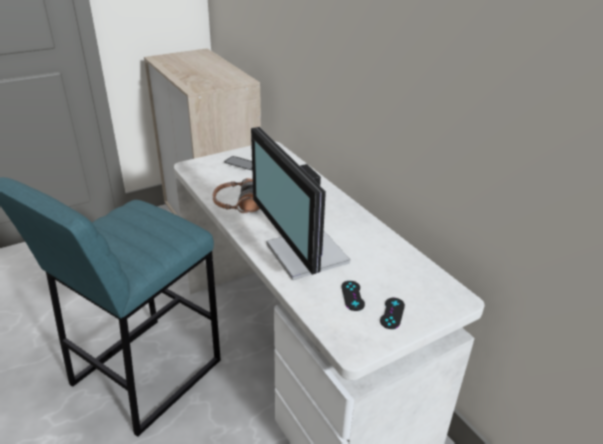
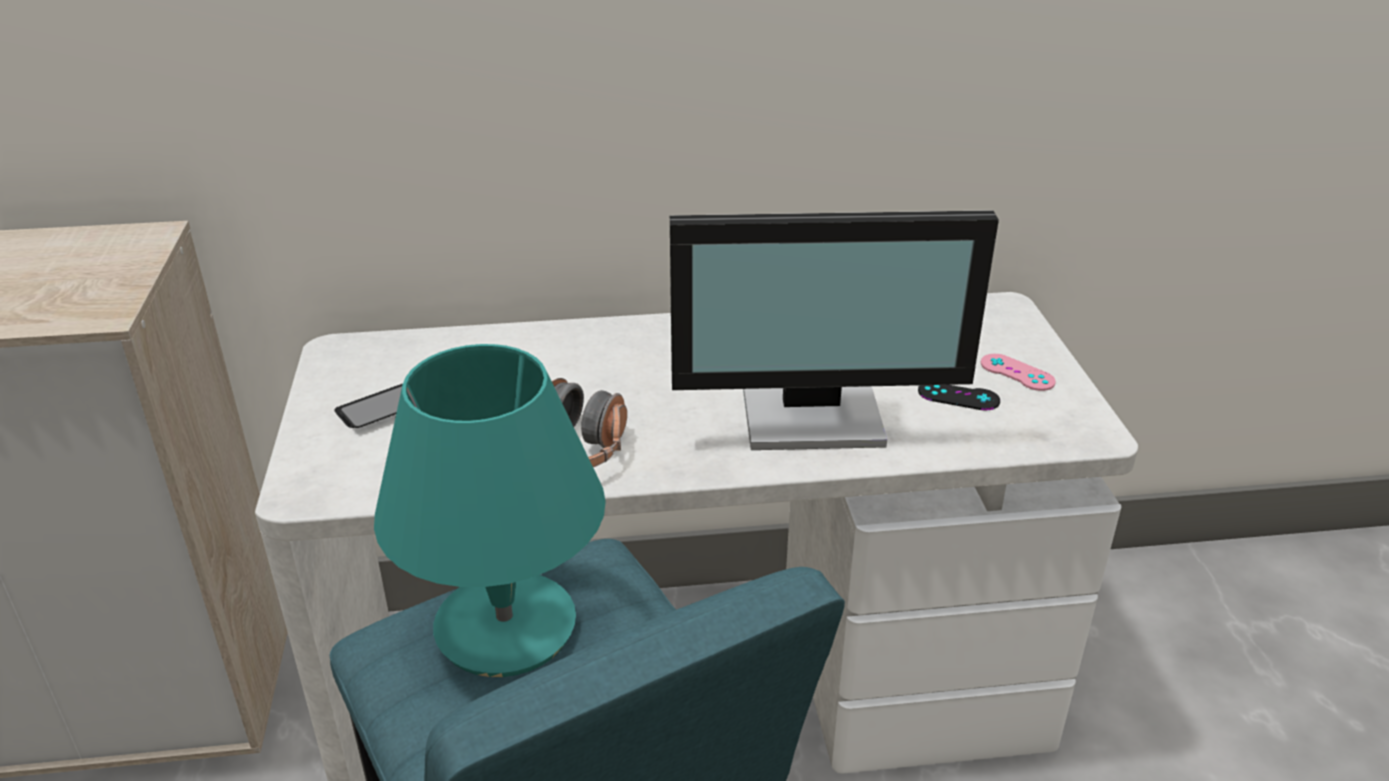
camera: 65 degrees left, 0 degrees up
(144, 221) = (505, 626): none -> turquoise table lamp
(392, 313) = (1017, 373): black game controller -> pink game controller

